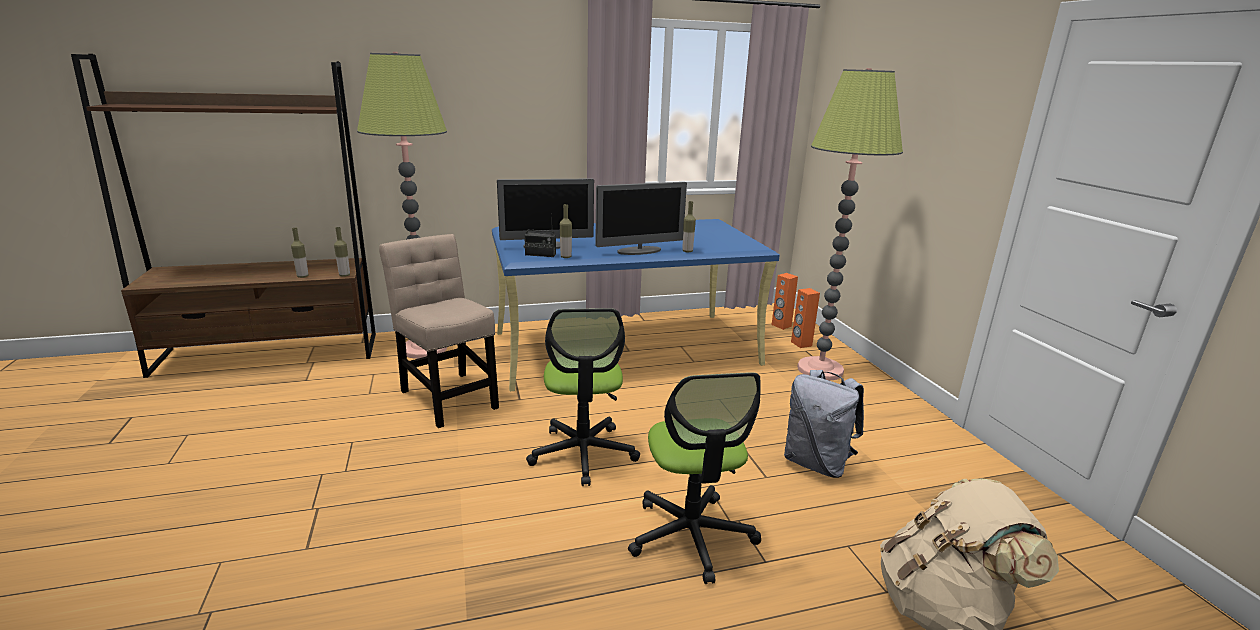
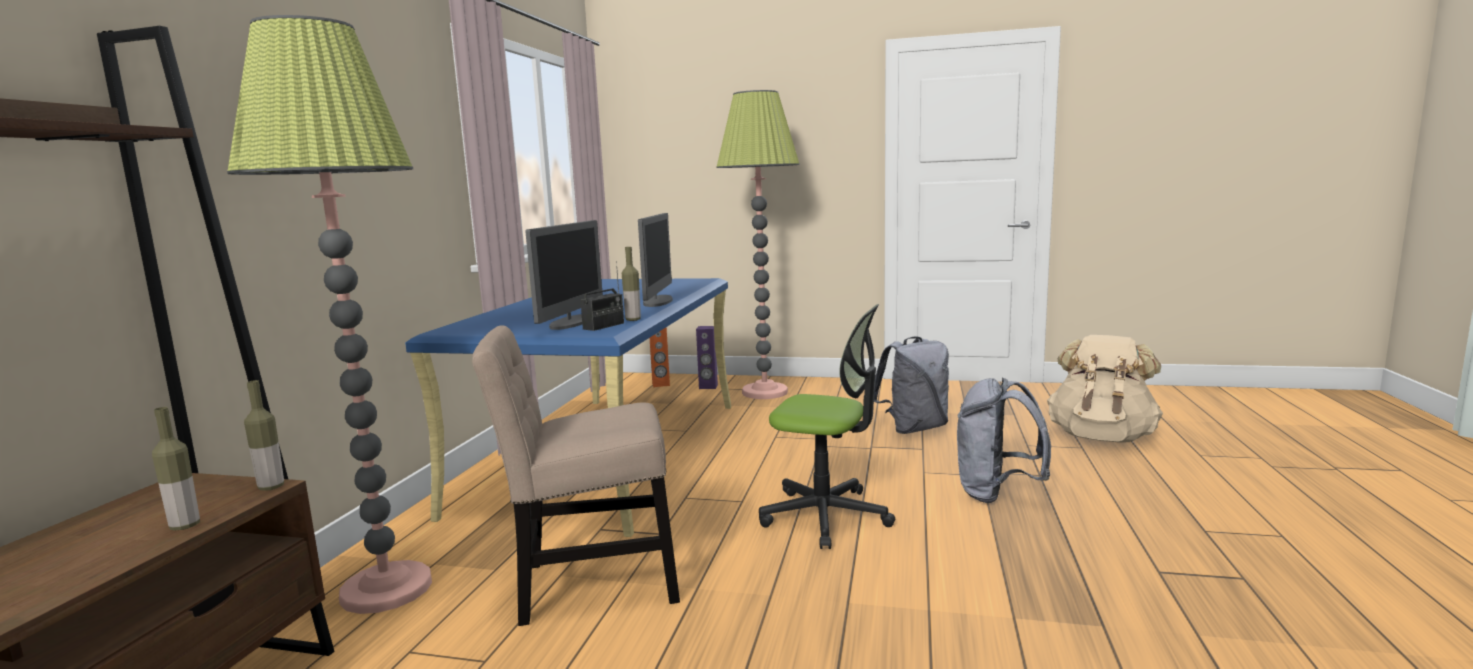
camera: 60 degrees left, 10 degrees down
(687, 251) = (685, 292): bottle -> none
(691, 536) = (996, 494): office chair -> grey backpack
(801, 344) = (708, 387): orange speaker -> purple speaker

